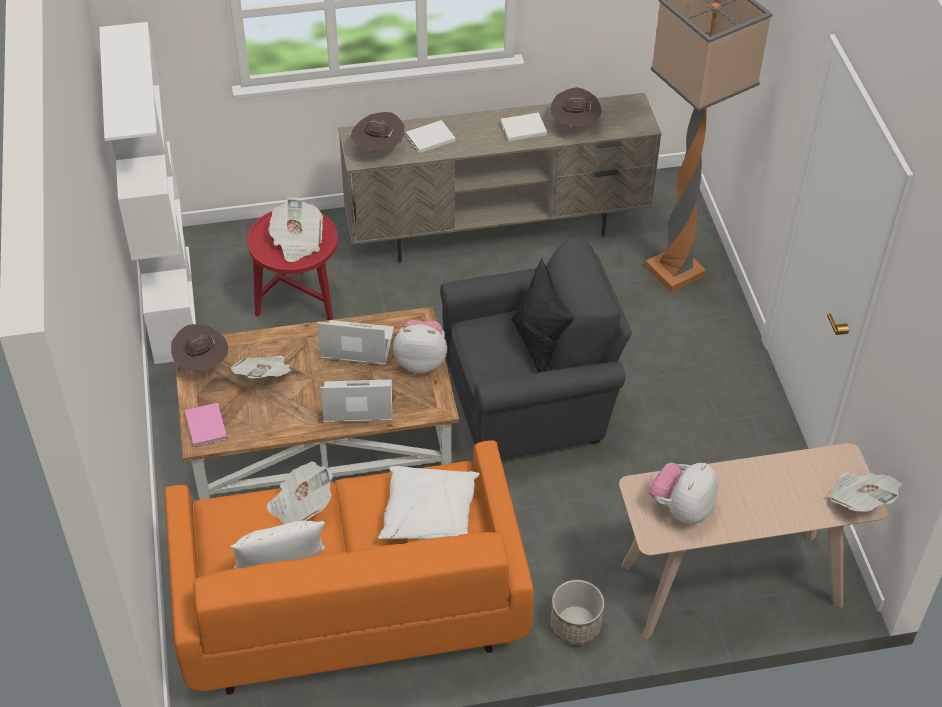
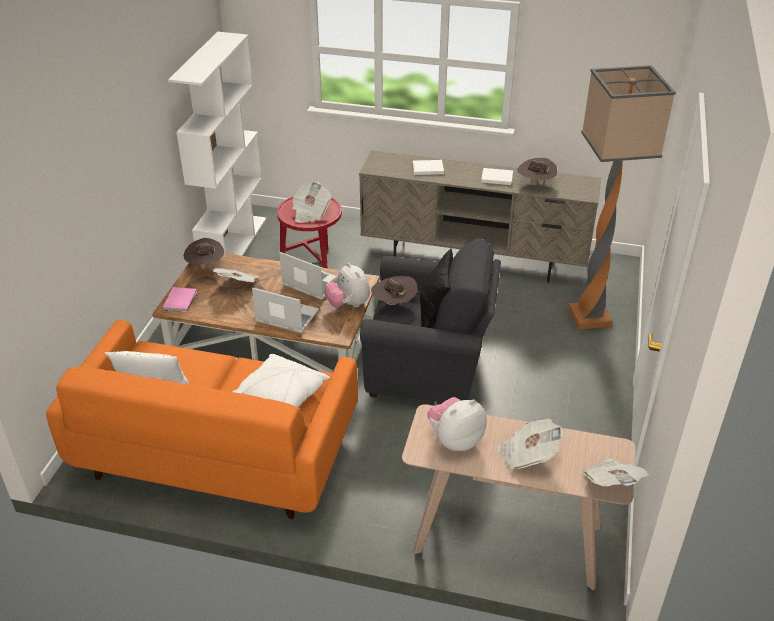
camera: 25 degrees right, 10 degrees down
(301, 505) = (199, 362): newspaper -> newspaper (527, 455)
(378, 149) = (388, 166): brown hat -> brown hat (394, 304)
(421, 361) = (348, 304): plush toy -> plush toy turned 150 degrees counterclockwise
(575, 625) = (366, 523): planter -> none

